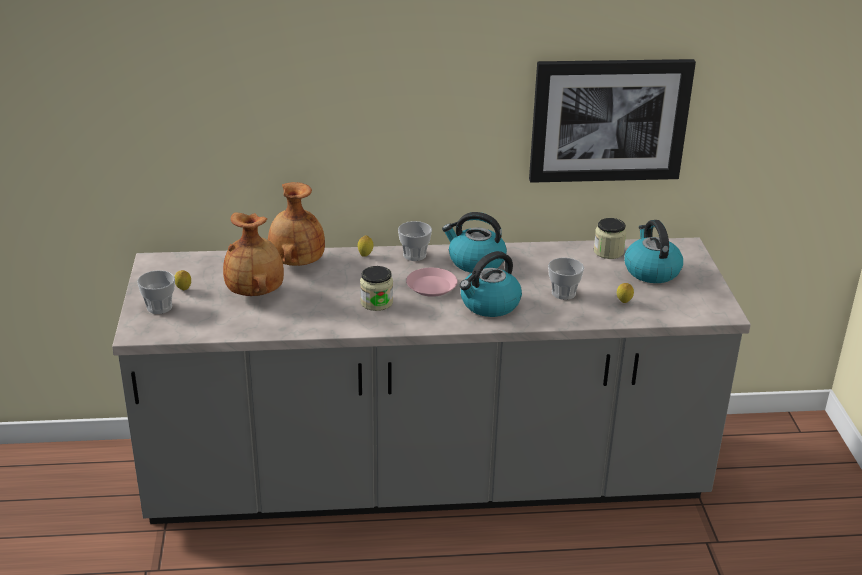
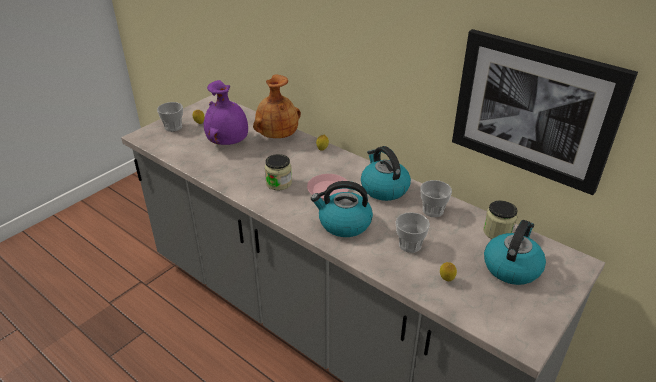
camera: 45 degrees right, 5 degrees up
(256, 292) = (228, 142): brown vase -> purple vase
(414, 255) = (351, 164): cup -> cup (433, 211)

